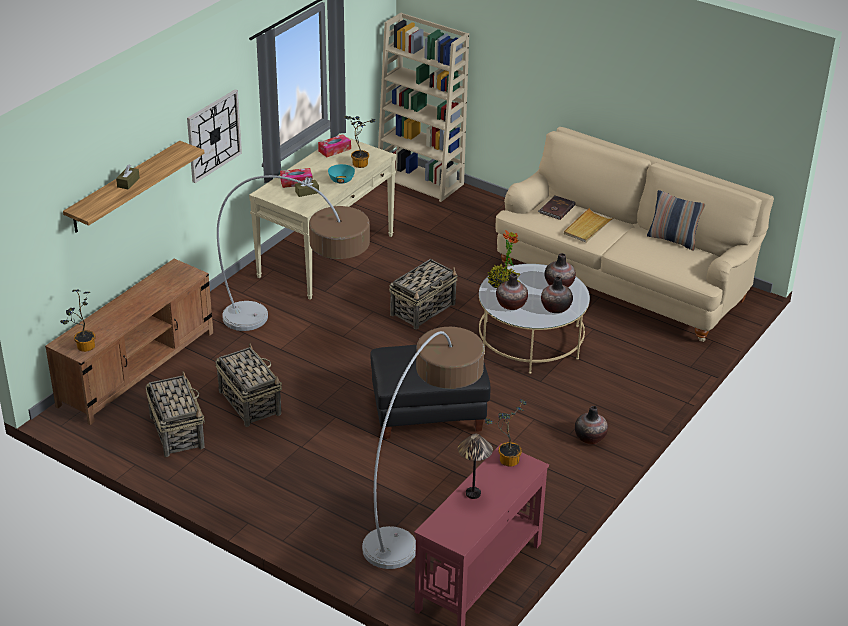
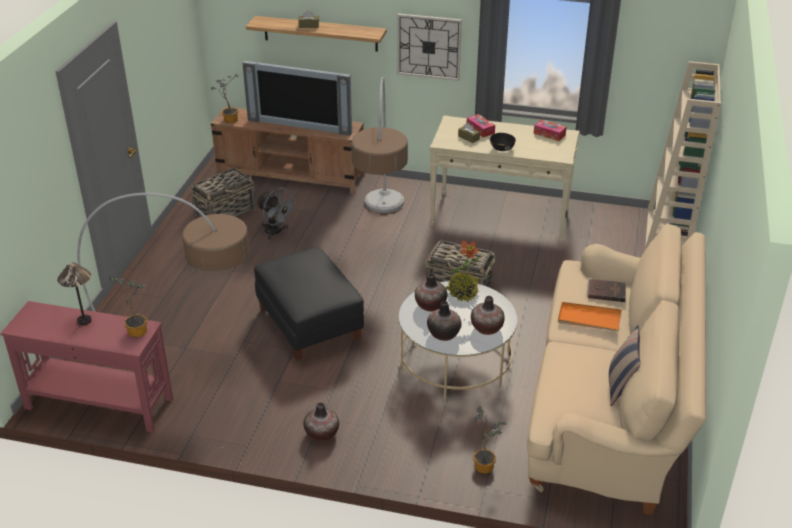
camera: 70 degrees right, 0 degrees up
(143, 299) = (300, 124): none -> television
(249, 402) = (276, 232): basket -> grey fan
(341, 180) = (502, 148): turquoise bowl -> black bowl
(359, 162) = (539, 150): potted plant -> potted plant (486, 465)
(588, 227) = (589, 319): beige tray -> orange tray

